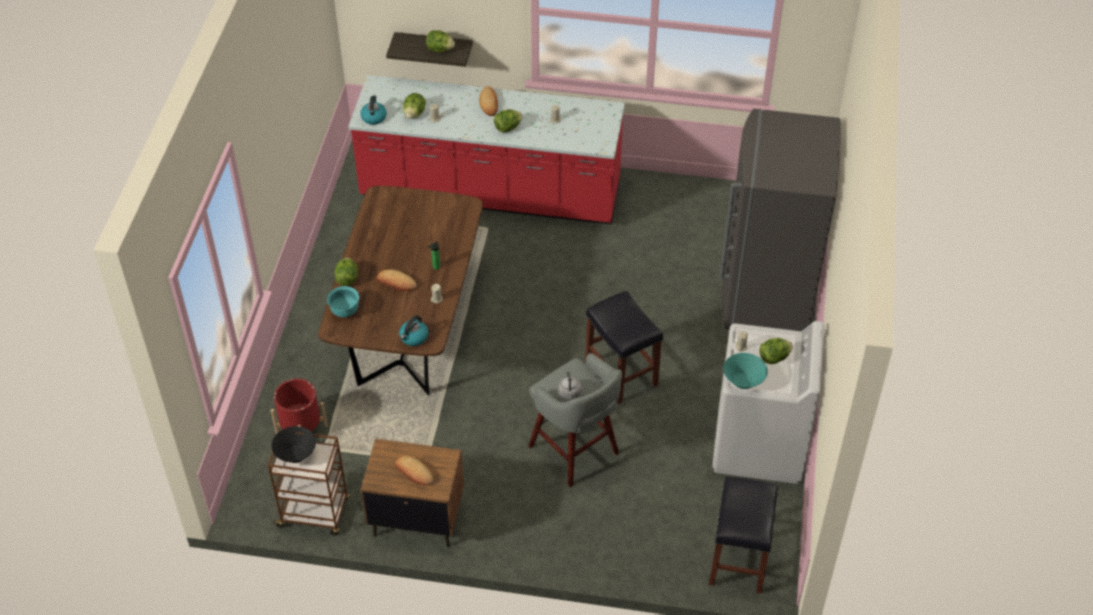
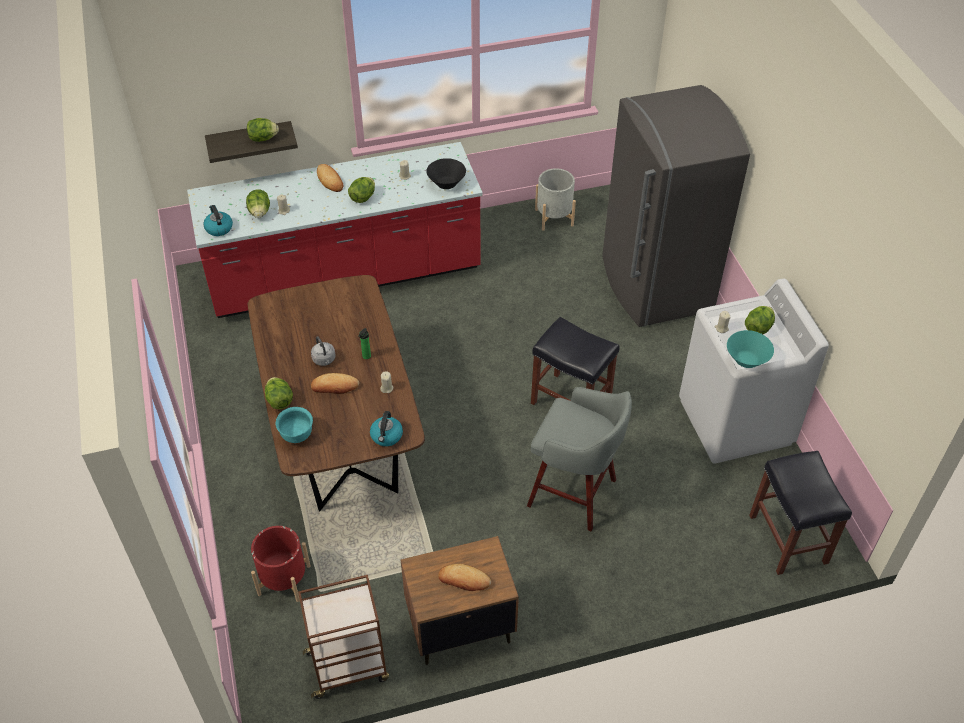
camera: 25 degrees left, 0 degrees up
(295, 454) = (327, 612): black bowl -> black bowl (446, 183)
(569, 394) = (577, 436): grey kettle -> grey kettle (324, 360)
(712, 201) = (554, 217): none -> grey planter

